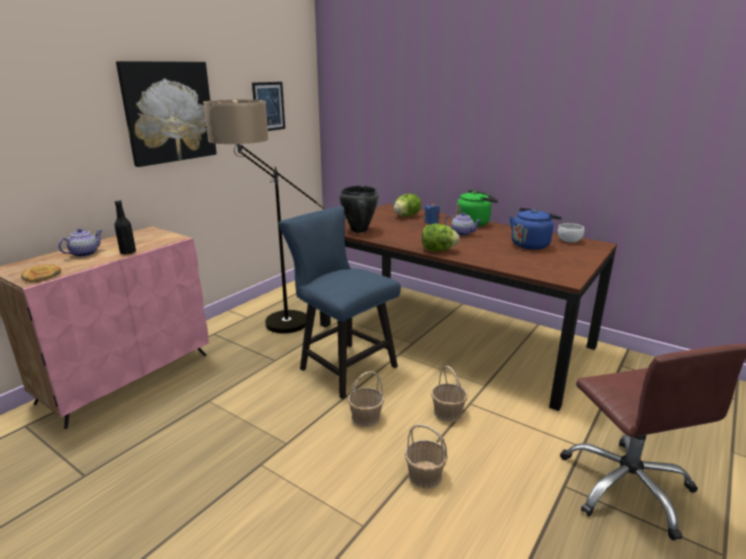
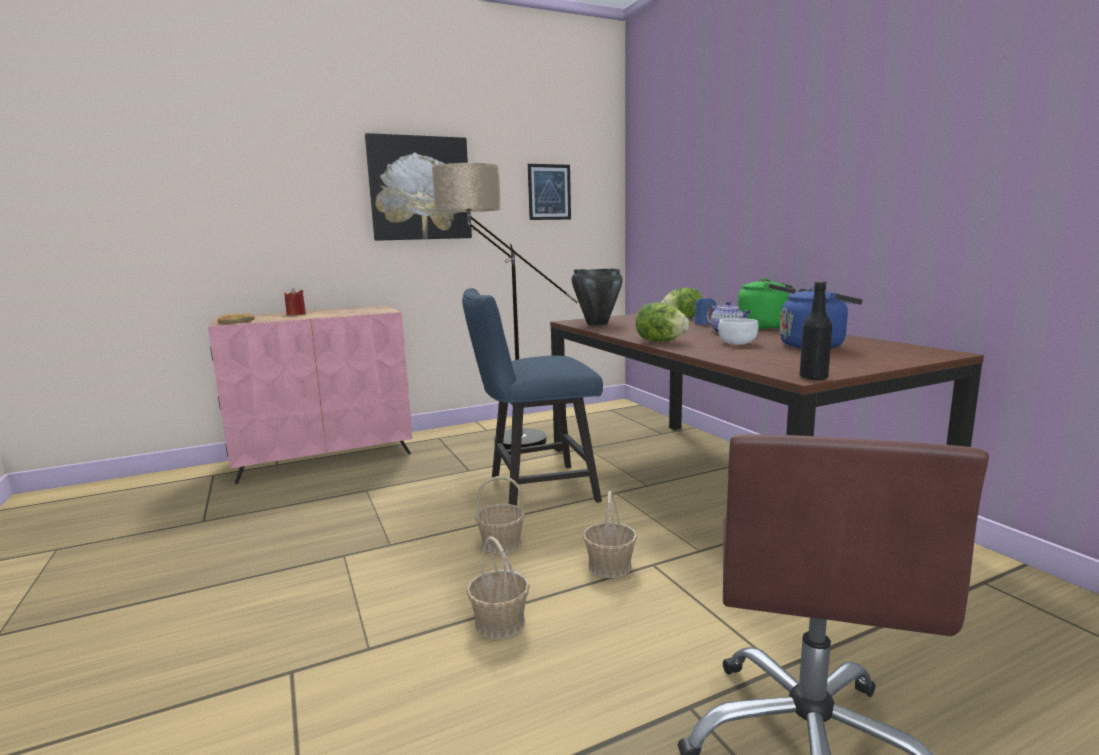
camera: 30 degrees right, 10 degrees down
(85, 253) = (296, 314): teapot -> red candle
(128, 252) = (327, 315): black bottle -> black bottle (813, 378)
(342, 366) = (534, 490): blue chair -> blue chair turned 90 degrees counterclockwise
(569, 240) = (892, 346): white bowl -> white bowl (736, 343)

